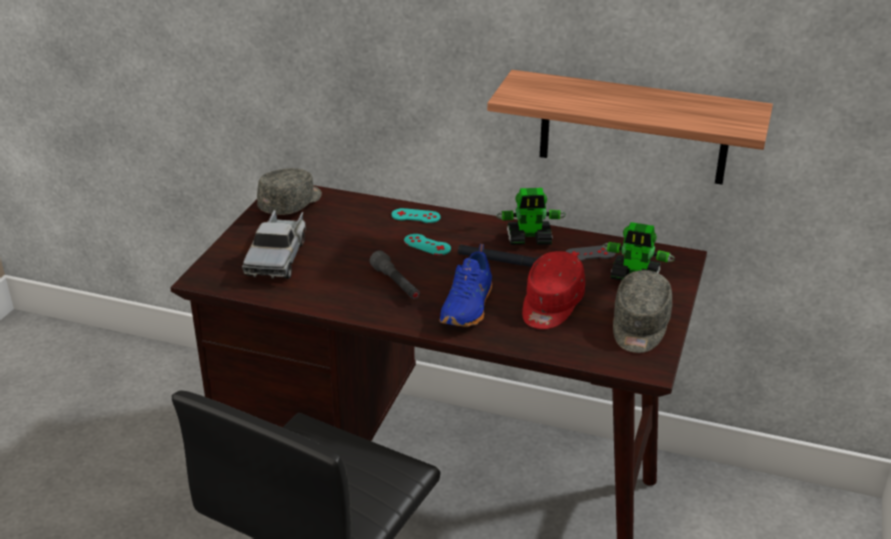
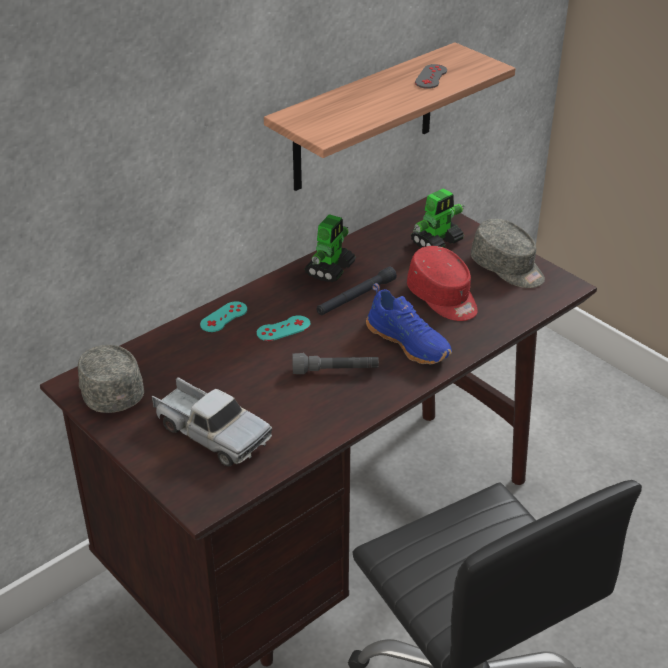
camera: 60 degrees left, 5 degrees up
(589, 254) = (383, 249): grey game controller -> grey game controller (431, 77)

